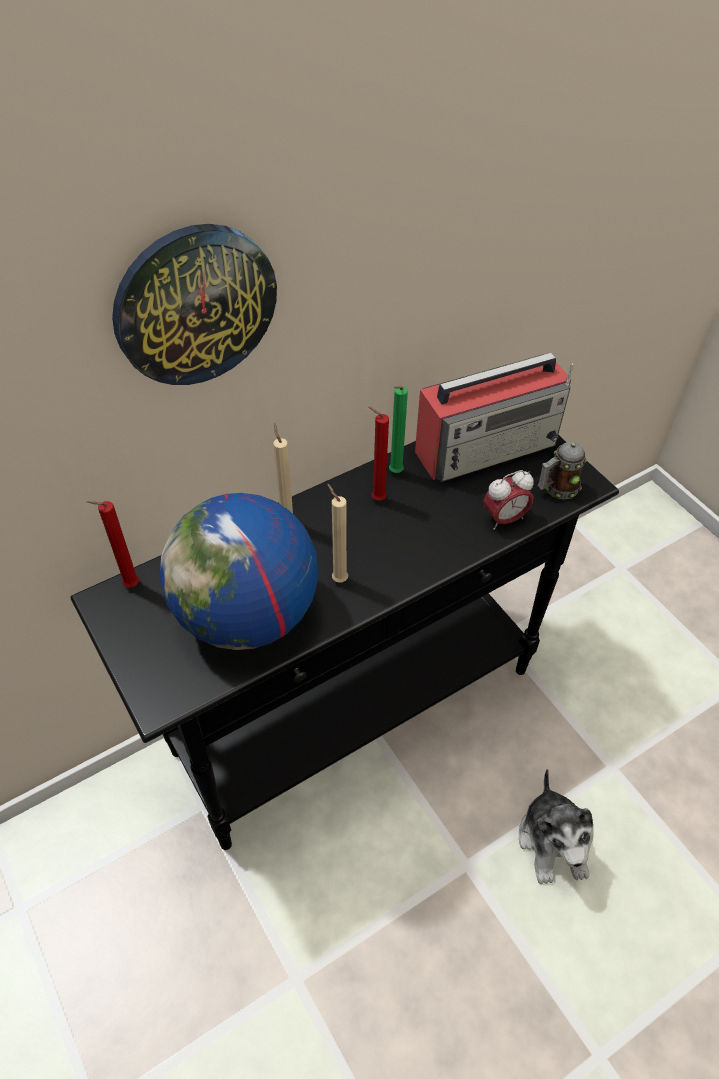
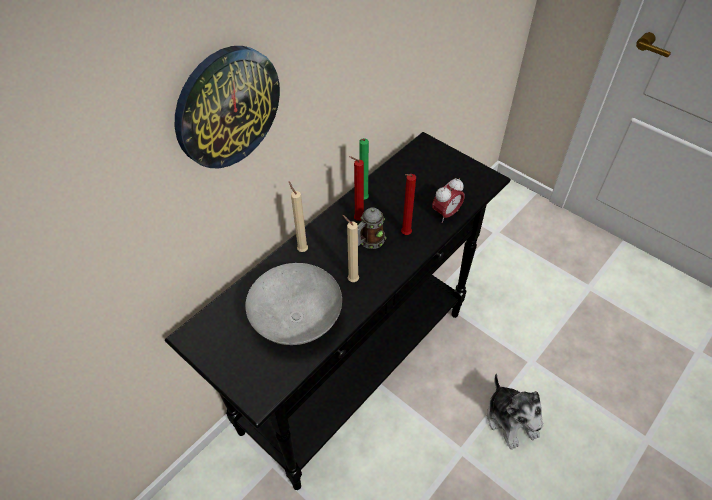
camera: 15 degrees left, 0 degrees up
(129, 586) = (206, 321): red candle -> red candle (404, 234)
(247, 615) = (298, 320): globe -> grey bowl
(488, 447) = (418, 169): radio -> none
(557, 488) = (472, 186): mug -> mug (369, 241)

